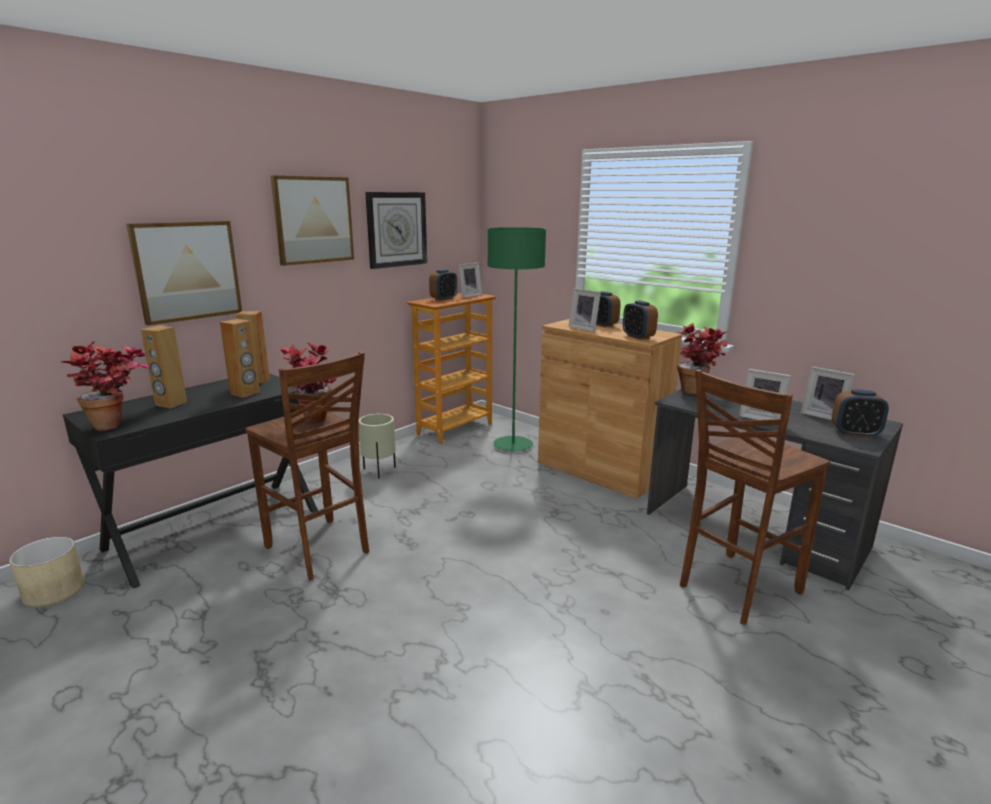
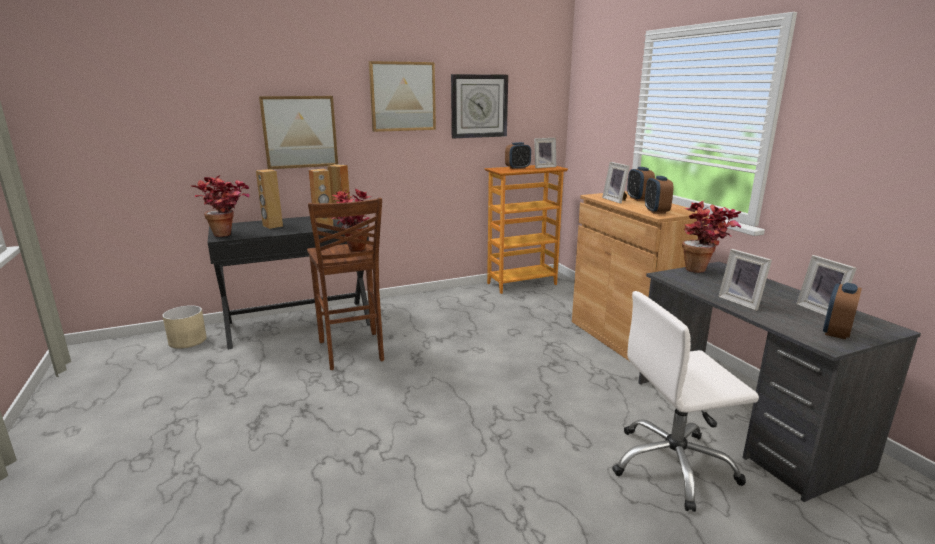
camera: 25 degrees right, 0 degrees up
(379, 471) = (436, 306): beige planter -> none
(513, 445) = (561, 304): green floor lamp -> none
(735, 588) = (673, 466): brown stool -> white office chair
(855, 434) = (836, 332): alarm clock -> alarm clock turned 90 degrees clockwise

